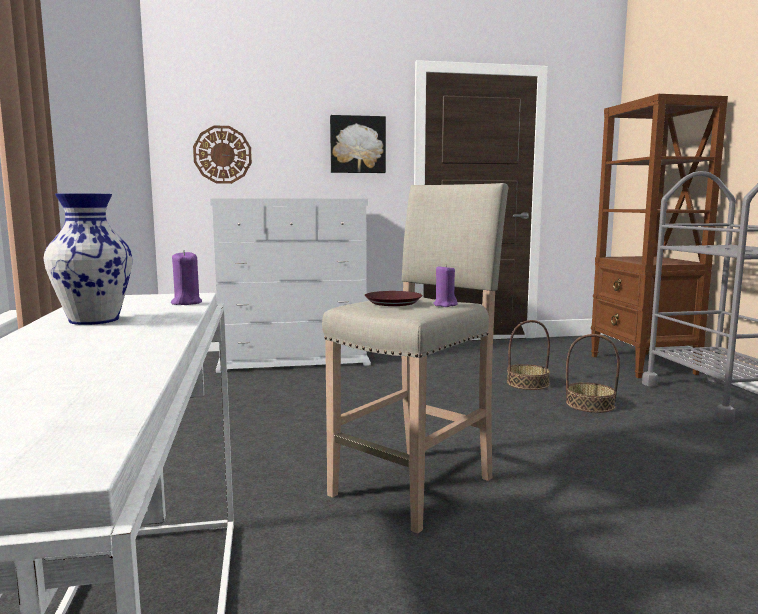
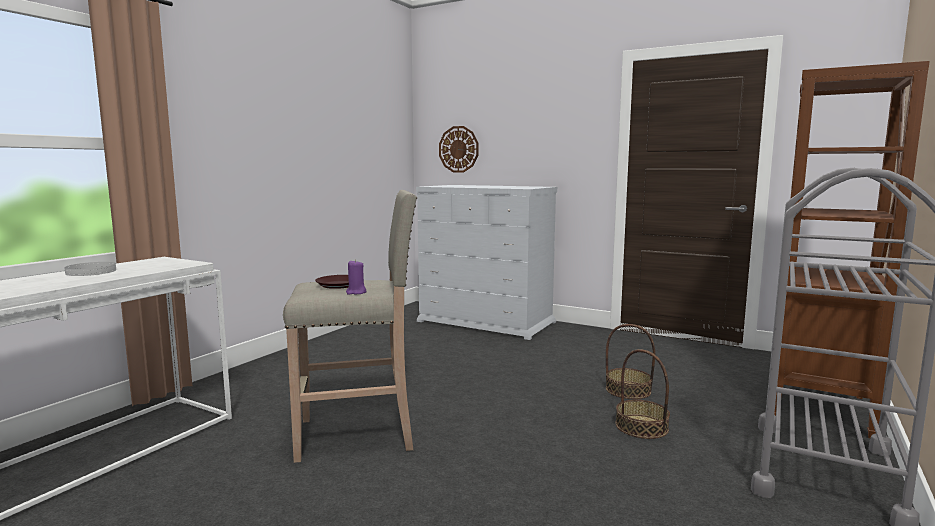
camera: 40 degrees right, 0 degrees up
(92, 320) = (91, 271): vase -> white plate
(186, 303) = (164, 267): purple candle -> none
(357, 144) = (564, 136): picture -> none

